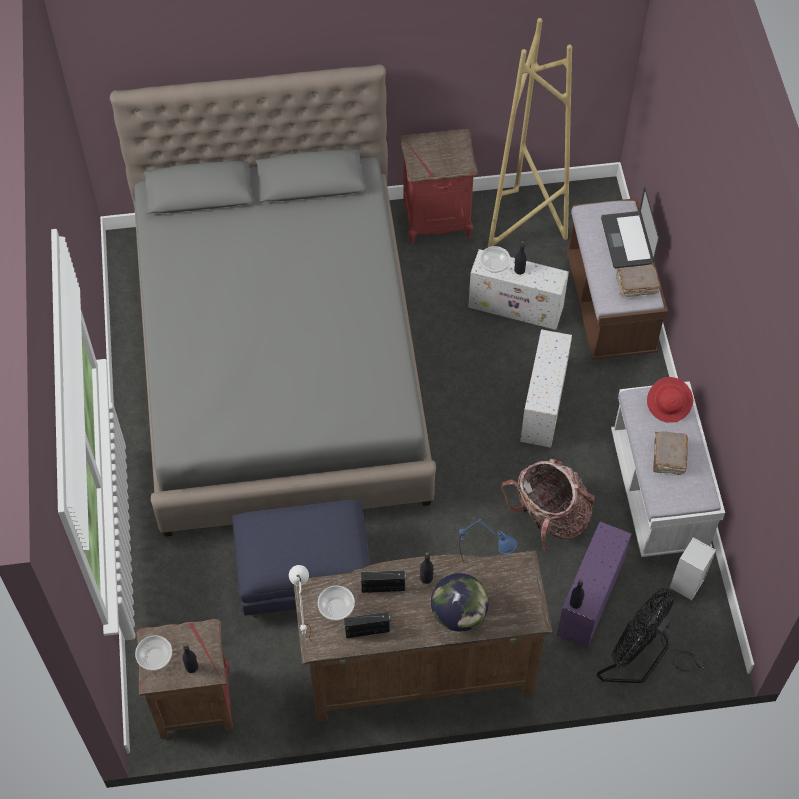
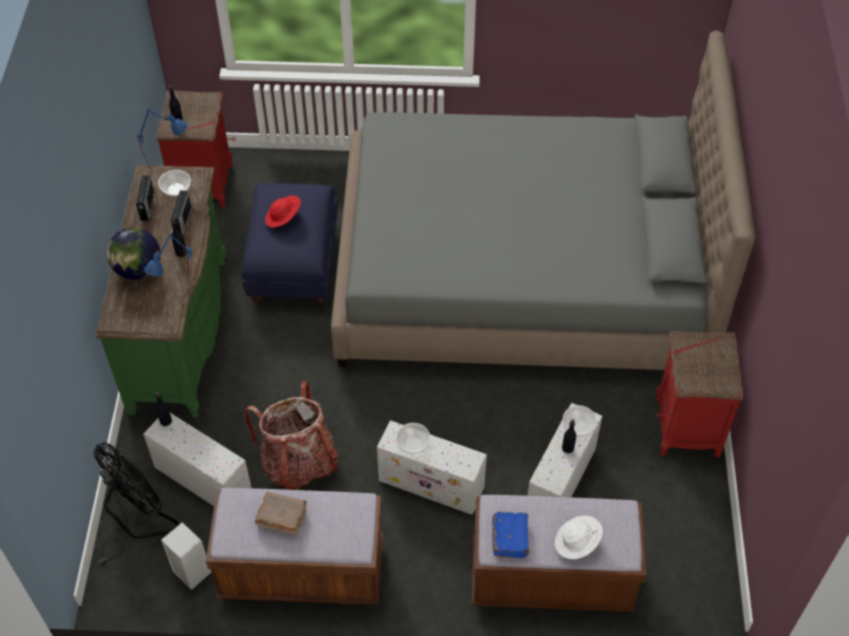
camera: 100 degrees right, 5 degrees down
(155, 657) = (194, 99): bowl -> bowl (413, 443)
(303, 623) = (170, 167): white table lamp -> blue table lamp
(524, 225) = (673, 512): yellow clothes rack -> none
(589, 600) = (202, 480): purple storage box -> white storage box
(627, 241) = (577, 543): laptop -> white hat
(636, 286) = (510, 538): brown book -> blue book
(659, 492) = (302, 571): white bench -> brown bench
(668, 405) = (344, 533): red hat -> red hat (283, 218)

